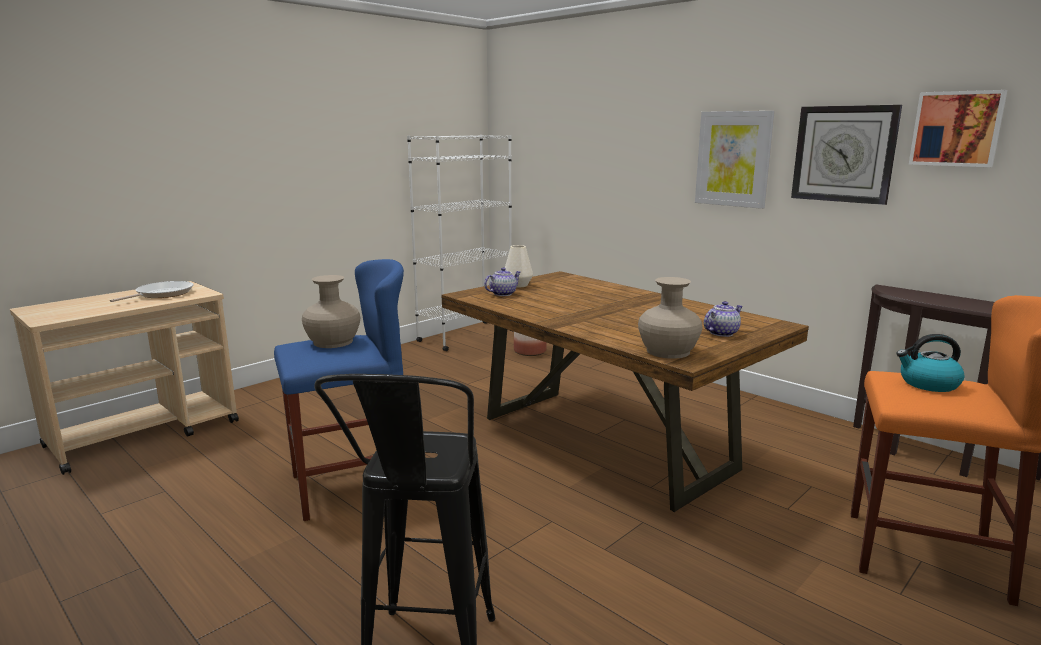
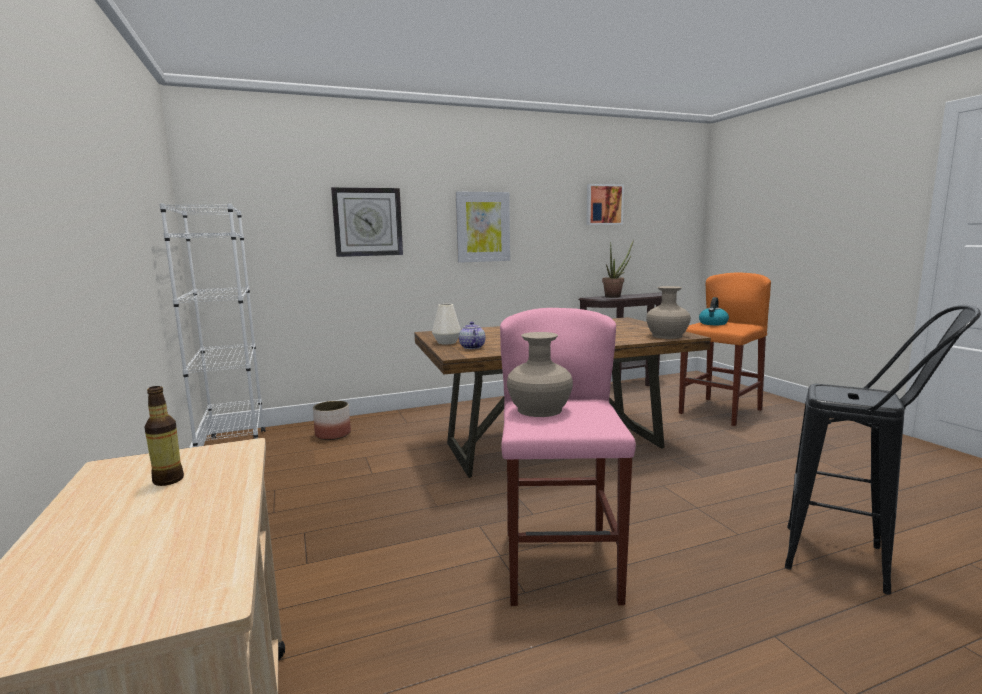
camera: 65 degrees left, 5 degrees down
(162, 294) = (168, 480): frying pan -> bottle
(353, 486) = (560, 565): blue stool -> pink stool
(721, 333) = (634, 326): teapot -> none
(844, 154) = (552, 220): wall clock -> wall clock (367, 222)
(933, 297) = (615, 296): none -> potted plant

